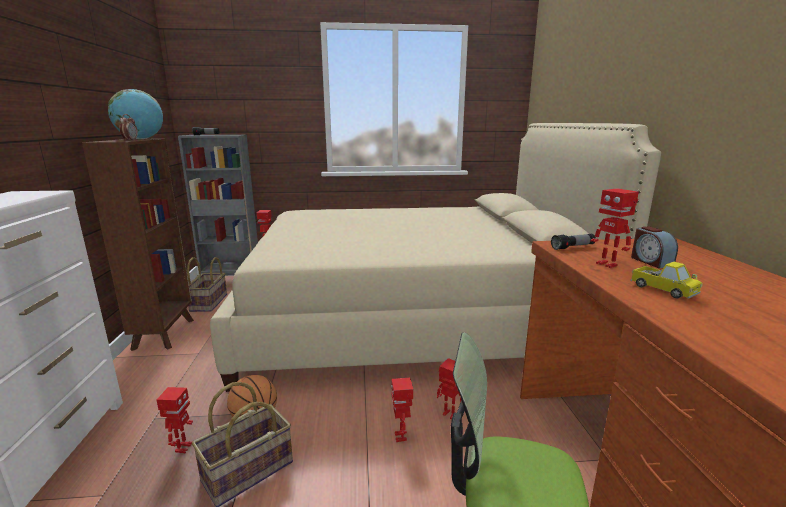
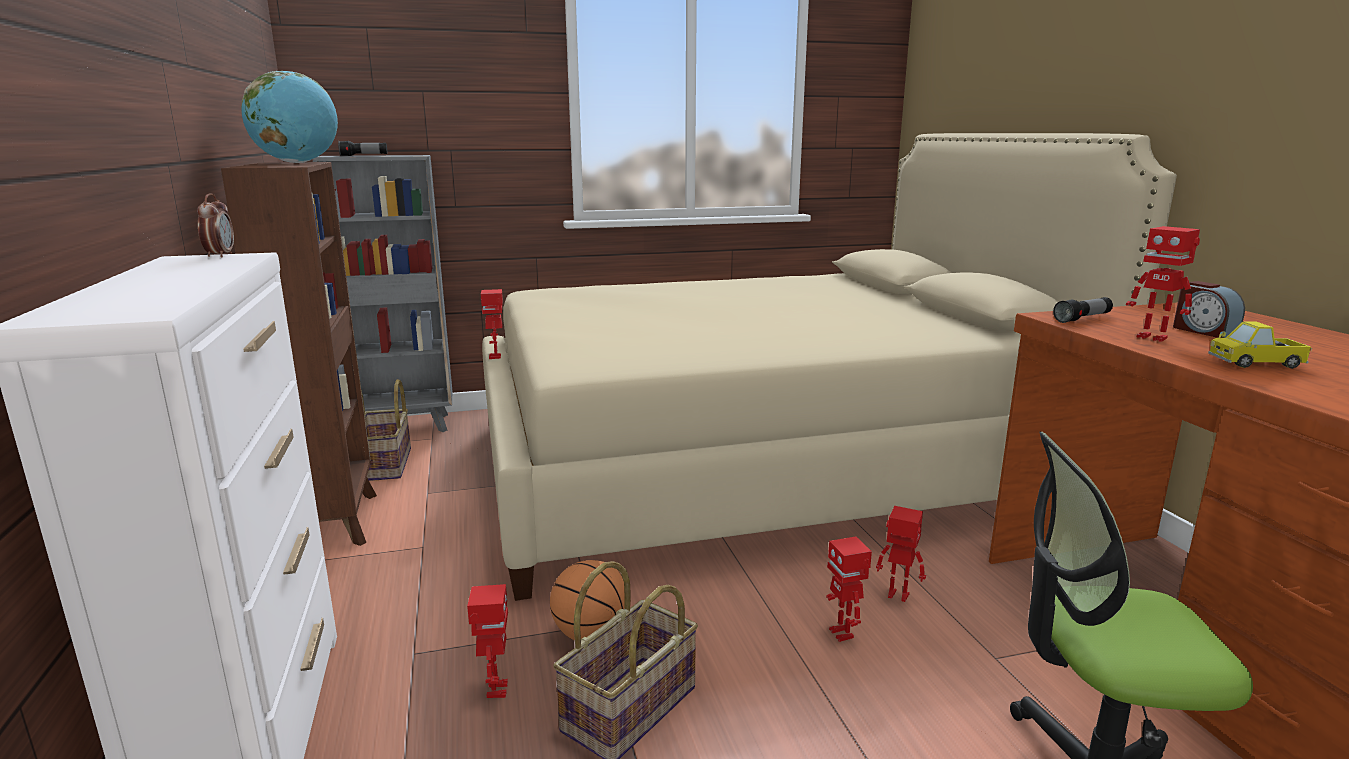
camera: 10 degrees left, 0 degrees up
(130, 140) = (301, 165): alarm clock -> alarm clock (220, 256)
(663, 290) = (1255, 363): toy truck -> toy truck turned 135 degrees clockwise

